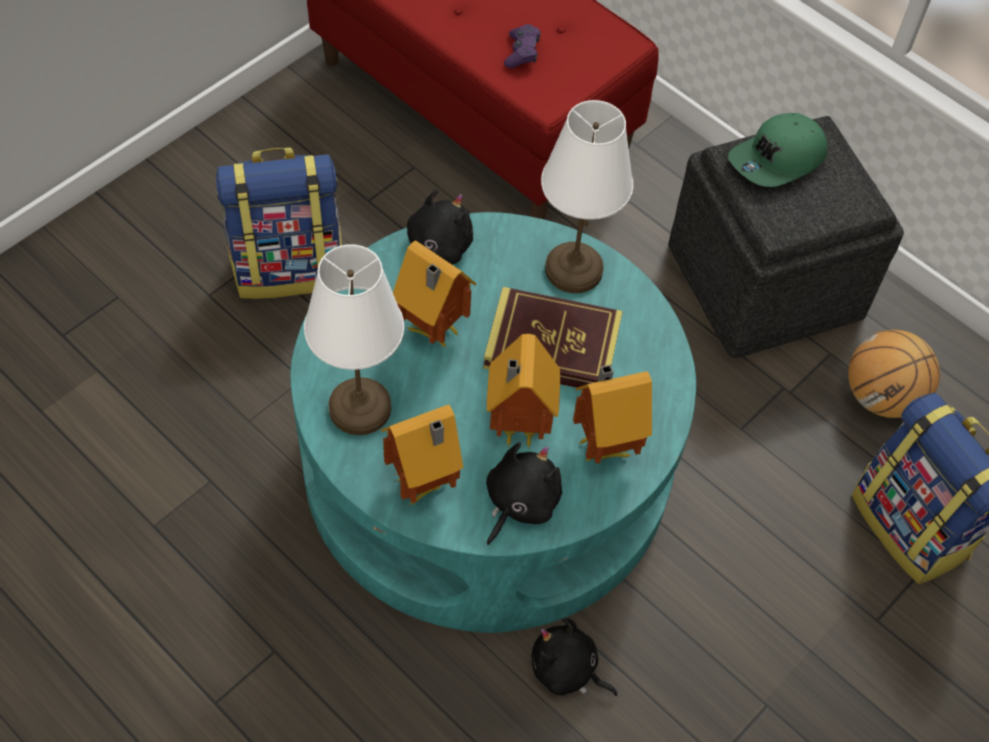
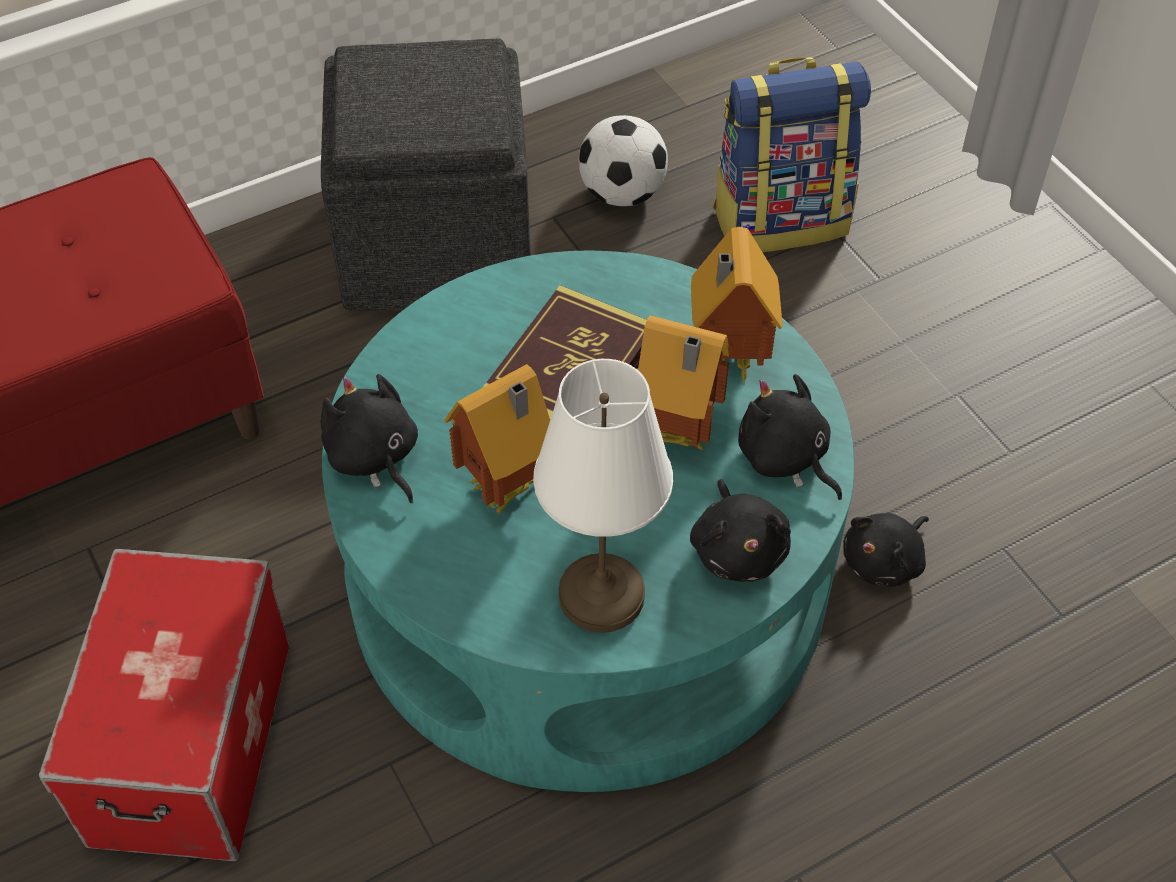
camera: 70 degrees left, 5 degrees down
(289, 267) = (190, 741): backpack -> storage box
(424, 486) = (738, 549): toy house -> black plush toy
(522, 52) = (88, 287): purple game controller -> none
(572, 269) = (463, 327): white table lamp -> none
(777, 160) = (385, 103): green cap -> none
(882, 397) = (622, 193): basketball -> football

